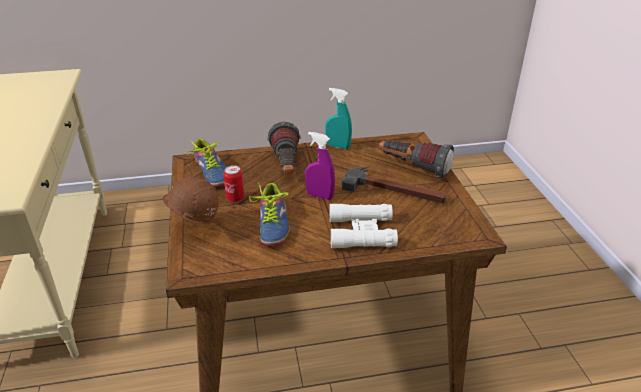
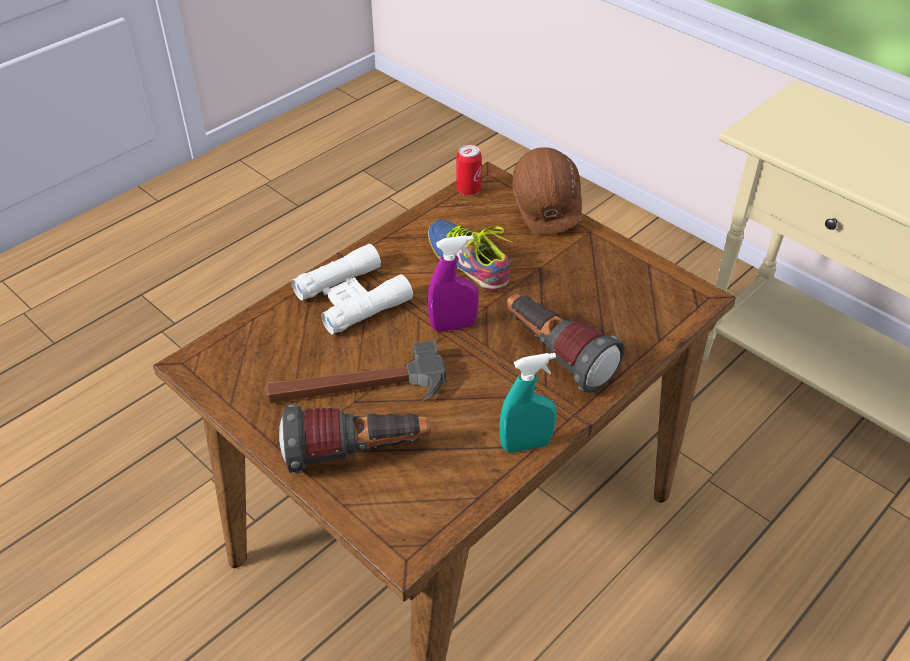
camera: 145 degrees right, 10 degrees up
(209, 172) = (641, 292): shoe -> none
(235, 198) = (553, 271): can -> can (468, 190)

